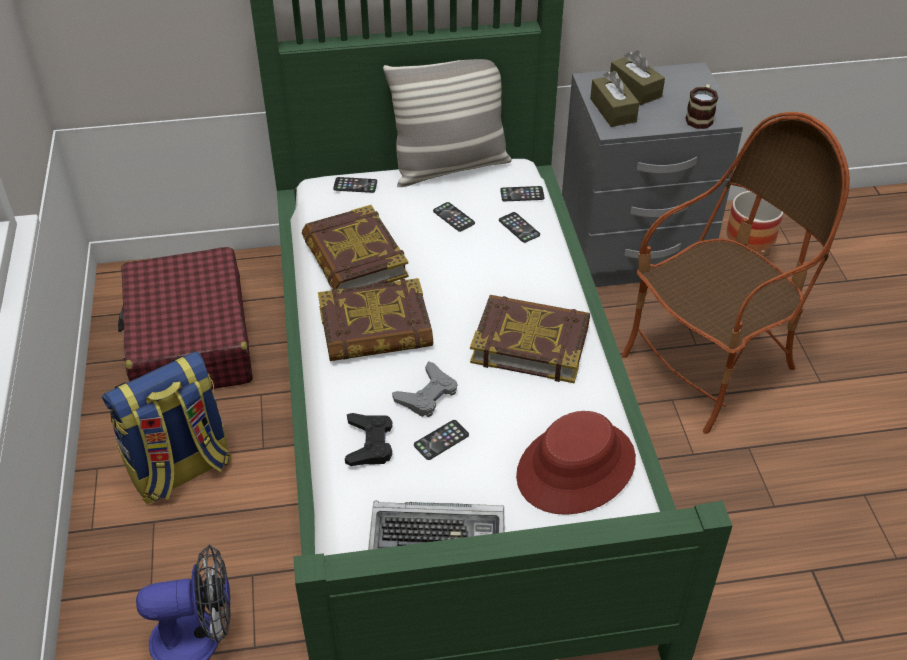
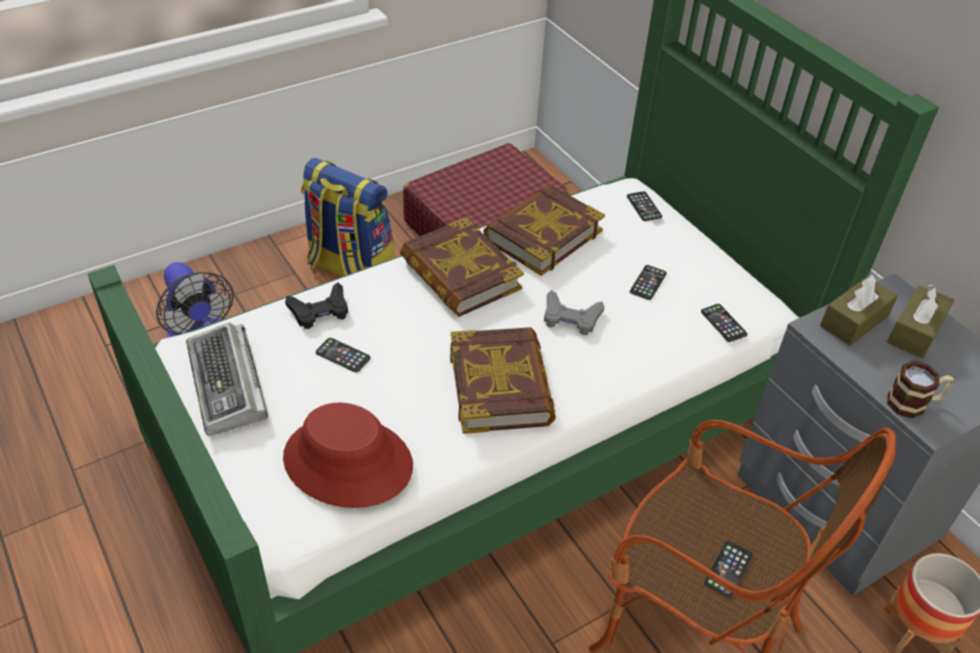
camera: 65 degrees right, 0 degrees up
(427, 395) = (394, 331): grey game controller -> grey game controller (571, 318)
(449, 167) = (726, 261): pillow -> none
(519, 228) = (668, 334): phone -> phone (728, 569)

